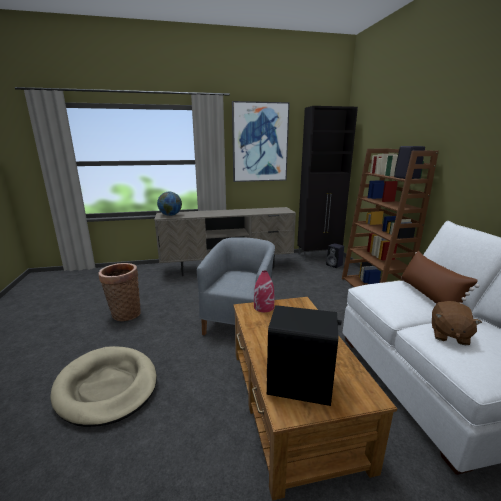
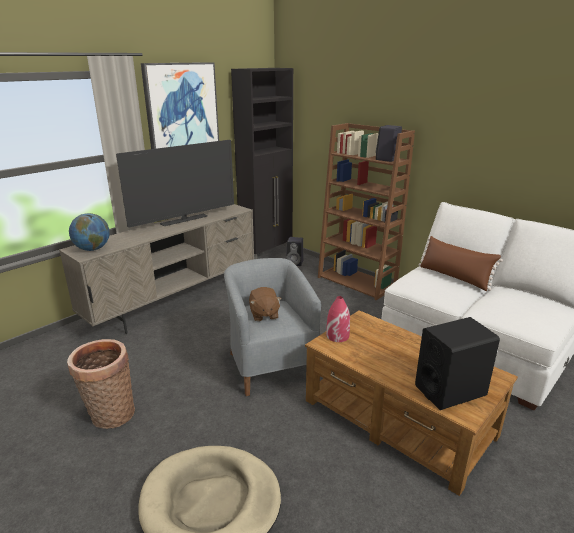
camera: 35 degrees left, 5 degrees up
(242, 211) = (184, 220): none -> television
(448, 335) = (500, 307): brown plush toy -> brown plush toy (264, 314)

